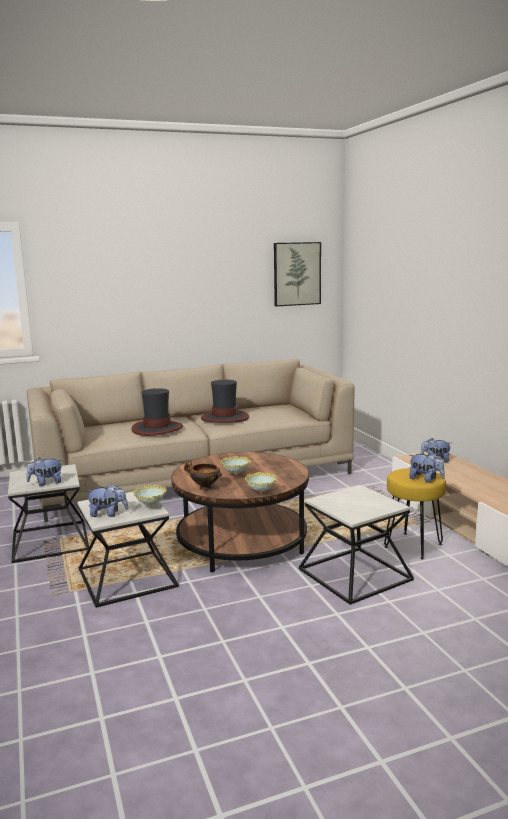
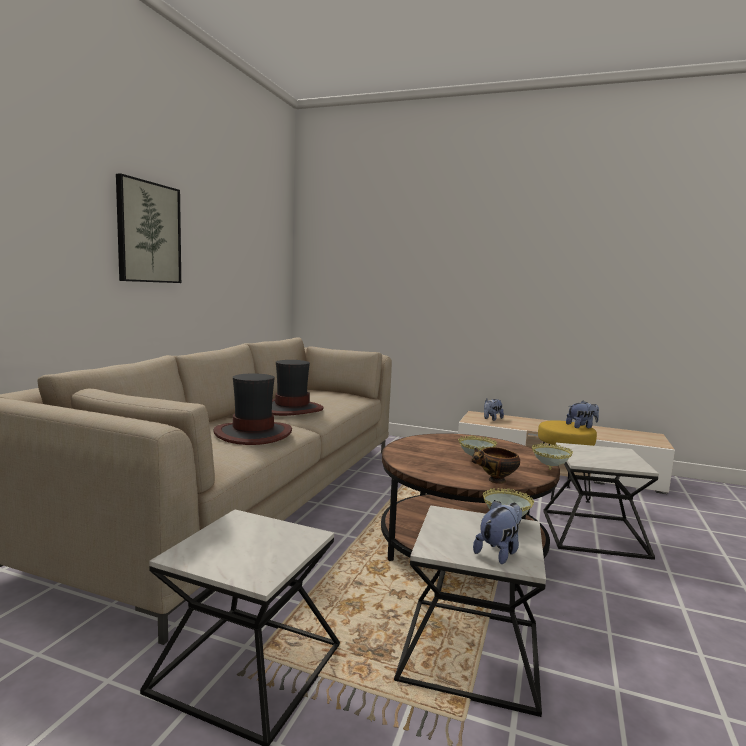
camera: 50 degrees left, 5 degrees down
(46, 483) = (281, 551): plush toy -> none
(296, 274) = (265, 244): picture -> picture (148, 232)

